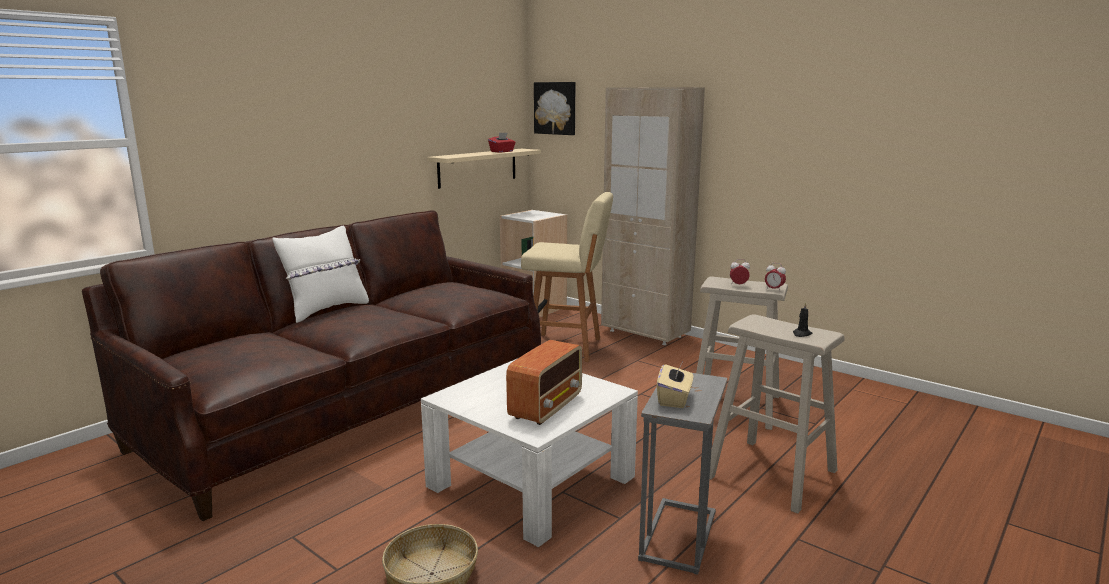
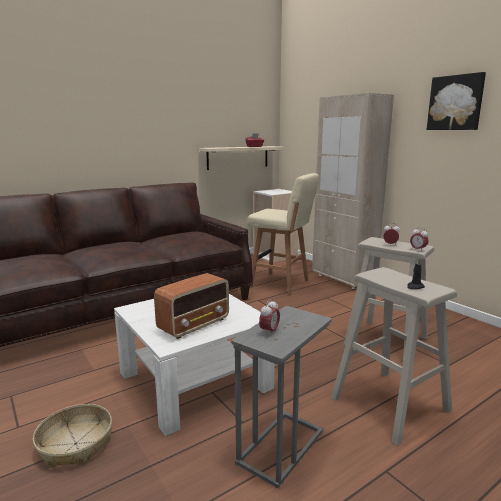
camera: 15 degrees right, 0 degrees up
(326, 310) = (103, 243): white pillow -> none
(556, 108) = (295, 117): picture -> picture (455, 103)
(674, 399) = (269, 332): beige tissue box -> alarm clock

